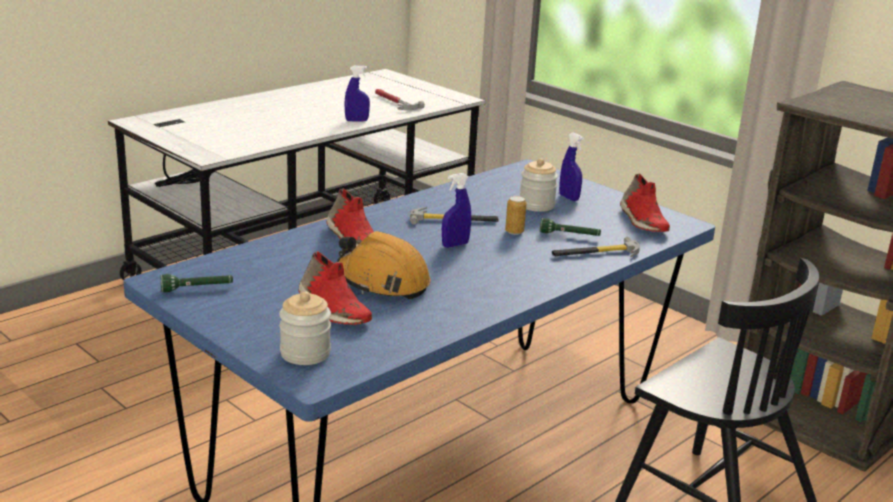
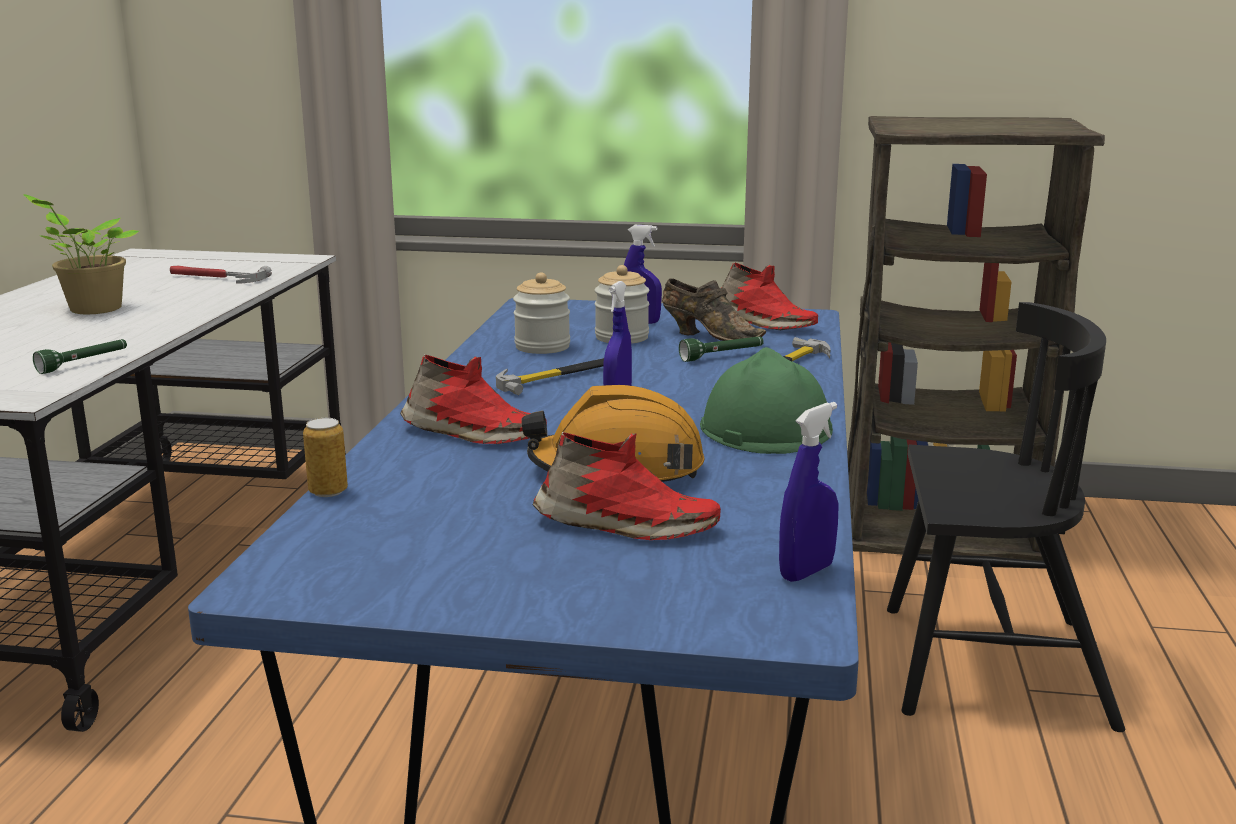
camera: 35 degrees left, 5 degrees down
(197, 289) = (358, 574): green flashlight -> green flashlight (84, 363)
(305, 353) = (706, 597): jar -> jar (542, 347)
(307, 109) = (91, 309): none -> potted plant
(356, 121) = (198, 306): blue spray bottle -> blue spray bottle (806, 572)
(499, 286) = (765, 429): none -> green hard hat
(514, 232) = (655, 369): can -> can (328, 491)
(589, 220) = (708, 336): none -> brown shoe

